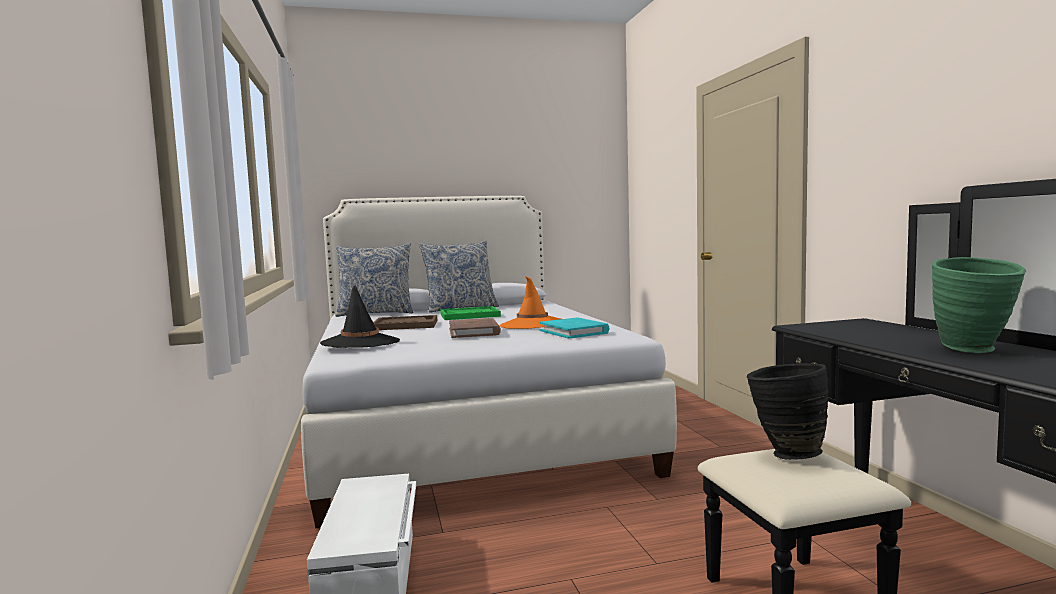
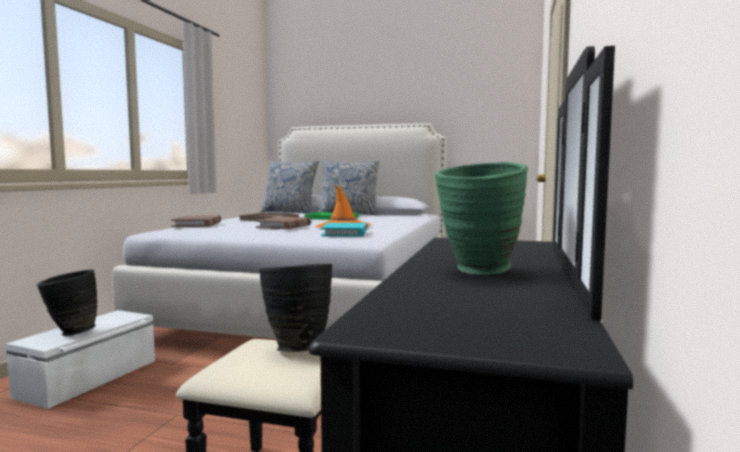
camera: 30 degrees right, 0 degrees up
(360, 343) = (197, 224): black hat -> brown book
(364, 521) = (70, 333): none -> black vase

